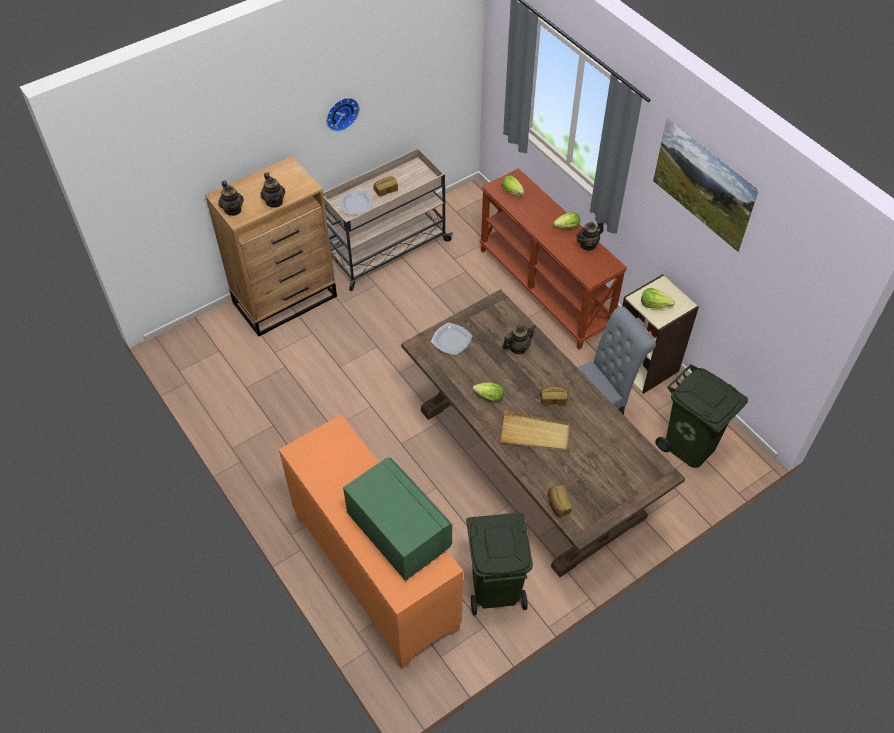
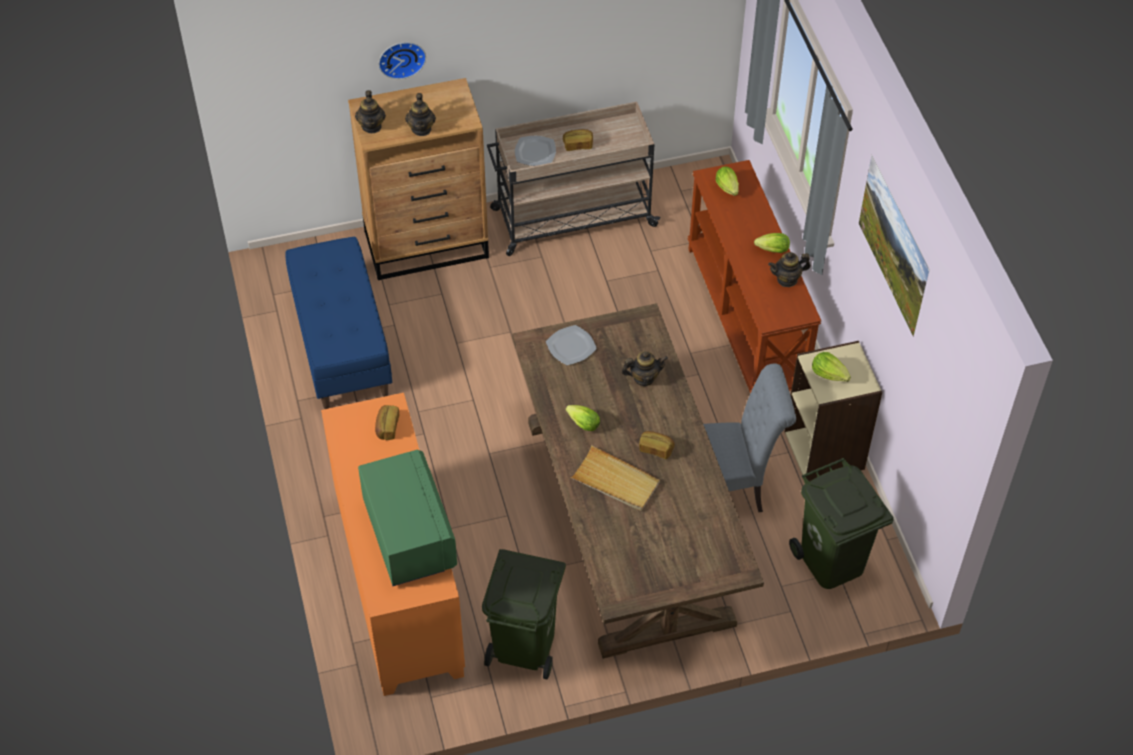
camera: 20 degrees right, 0 degrees up
(249, 394) = (341, 345): none -> blue bench
(341, 113) = (537, 40): wall clock -> wall clock (401, 58)
(558, 505) = (603, 566): bread -> bread (387, 427)

